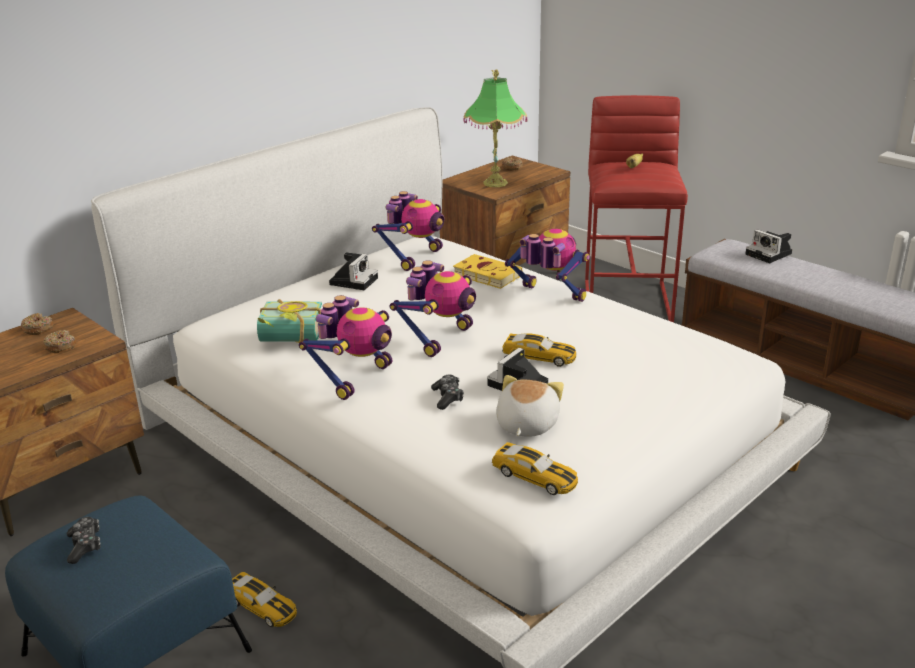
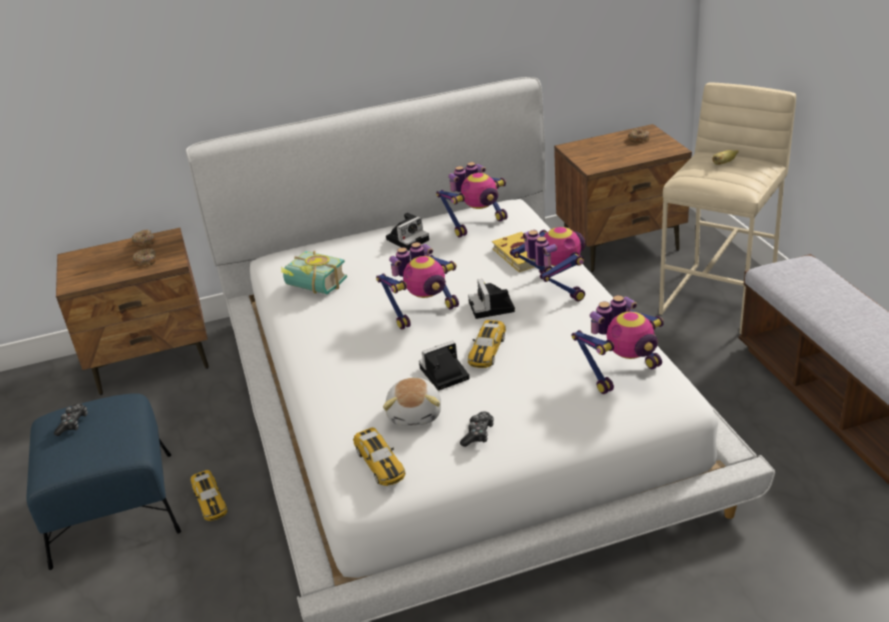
camera: 30 degrees right, 5 degrees up
(356, 378) = (329, 336): toy robot -> toy robot (622, 373)
(447, 397) = (379, 371): game controller -> game controller (478, 434)
(495, 183) = (605, 156): table lamp -> none
(525, 425) = (415, 414): plush toy -> plush toy turned 135 degrees clockwise
(539, 356) = (487, 350): toy car -> toy car turned 60 degrees clockwise
(628, 303) = (719, 297): red stool -> beige stool
(770, 254) = (832, 284): camera -> camera (492, 308)

